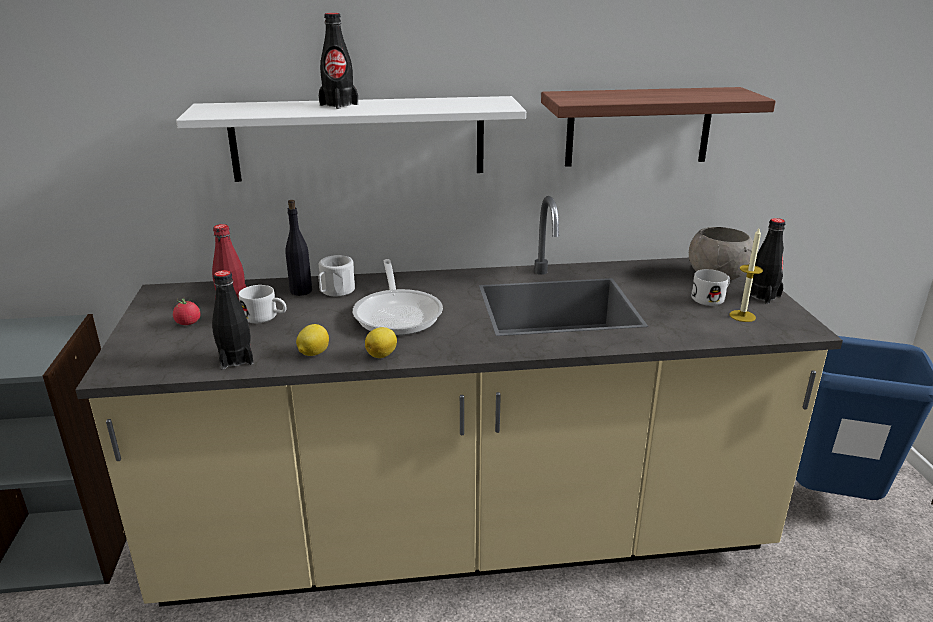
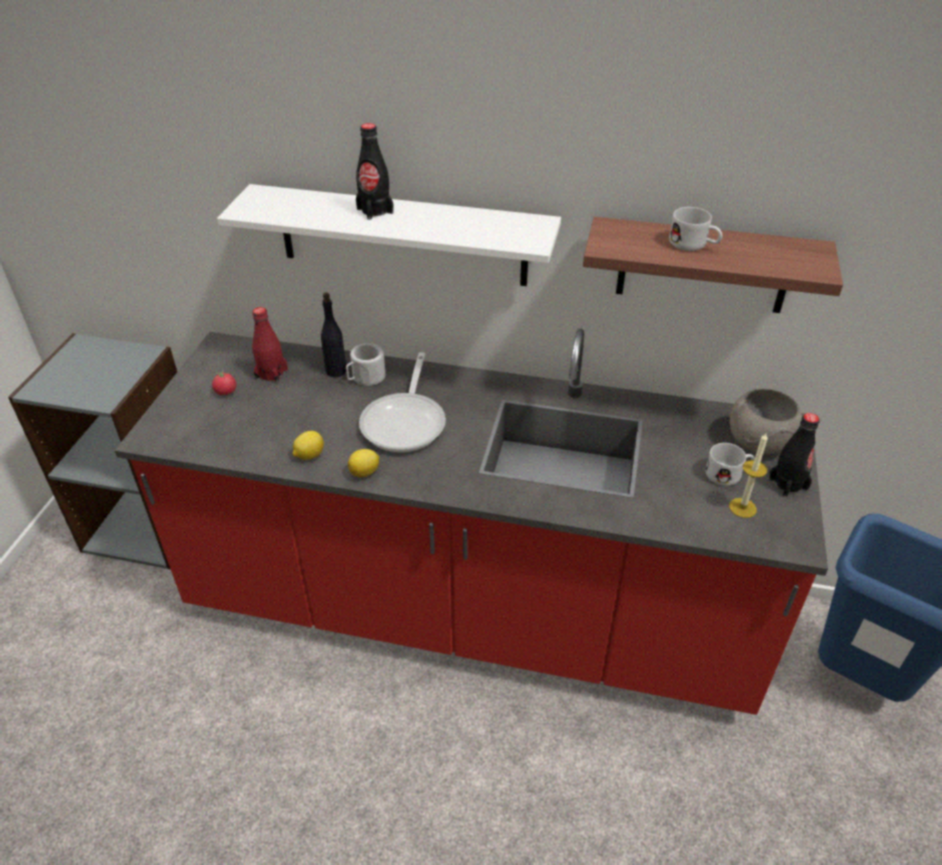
camera: 20 degrees right, 15 degrees up
(236, 359) = (245, 447): black bottle -> none
(265, 317) = (291, 399): white mug -> white mug (694, 245)
(466, 536) = (471, 610): beige counter -> red counter

